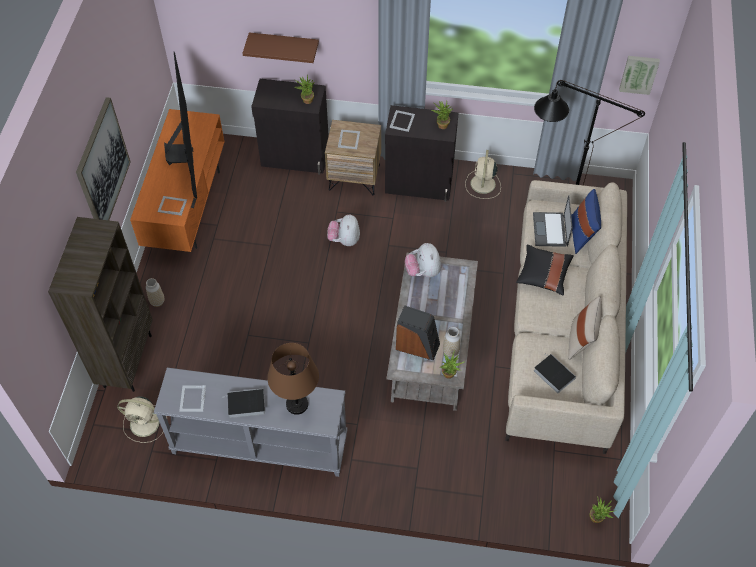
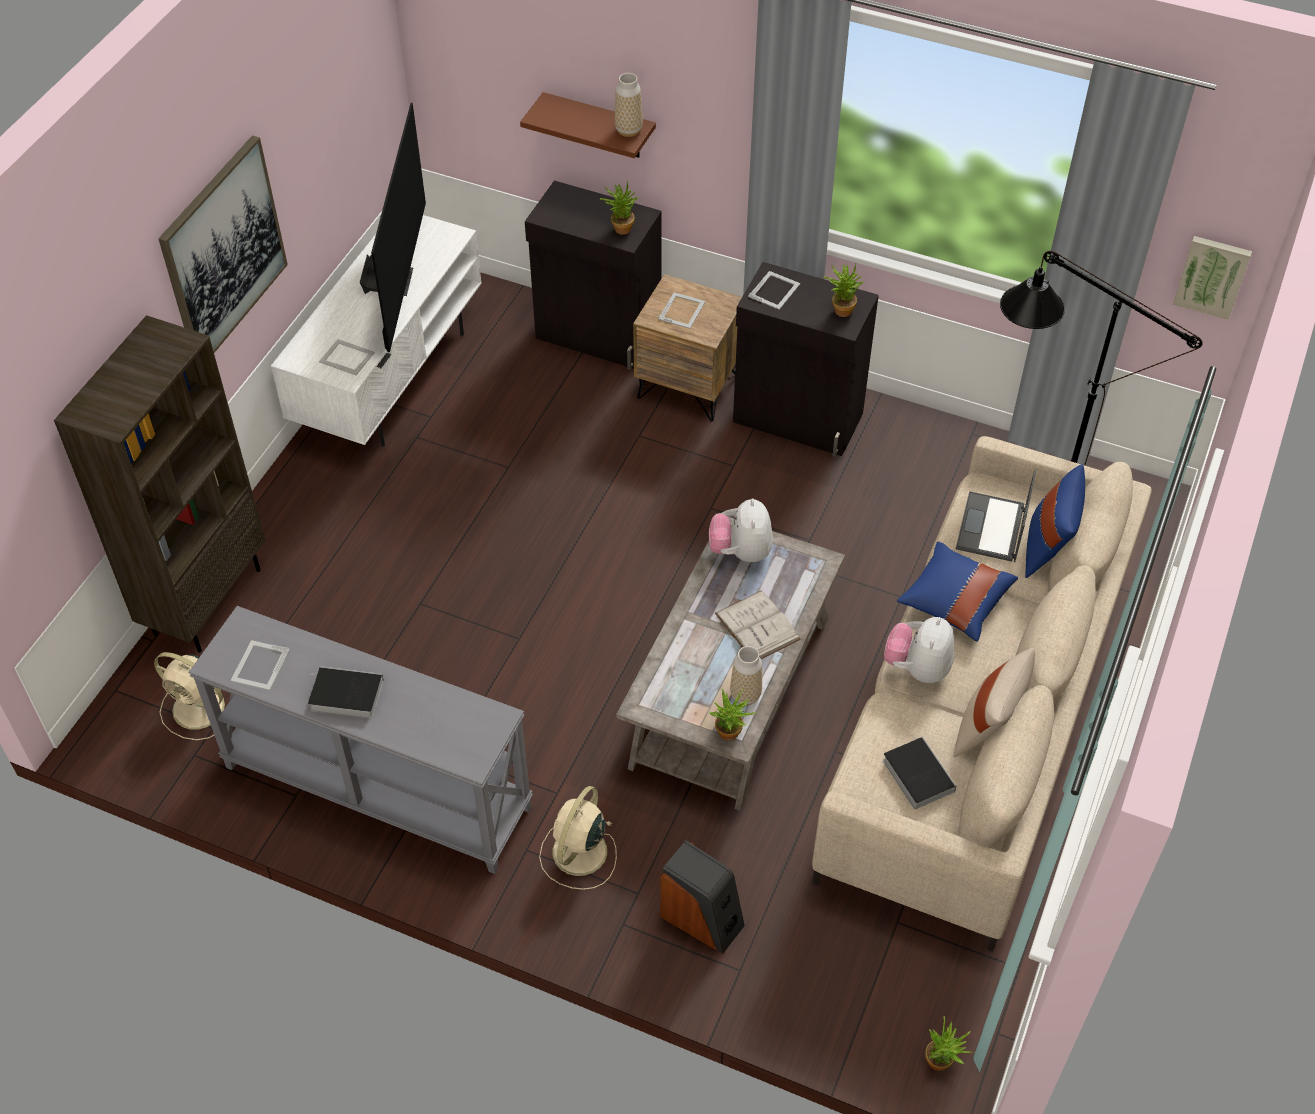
camera: 15 degrees right, 5 degrees down
(157, 301) = (289, 518): vase -> vase (628, 130)
(186, 206) = (390, 377): orange tv stand -> white tv stand
(296, 404) = (432, 715): brown table lamp -> none
(344, 240) = (637, 484): plush toy -> plush toy (917, 668)
(417, 345) = (689, 673): speaker -> speaker (702, 918)
(445, 311) = (757, 626): none -> white book
(482, 185) = (911, 442): beige fan -> beige fan (578, 854)
(543, 275) = (955, 601): black pillow -> blue pillow

